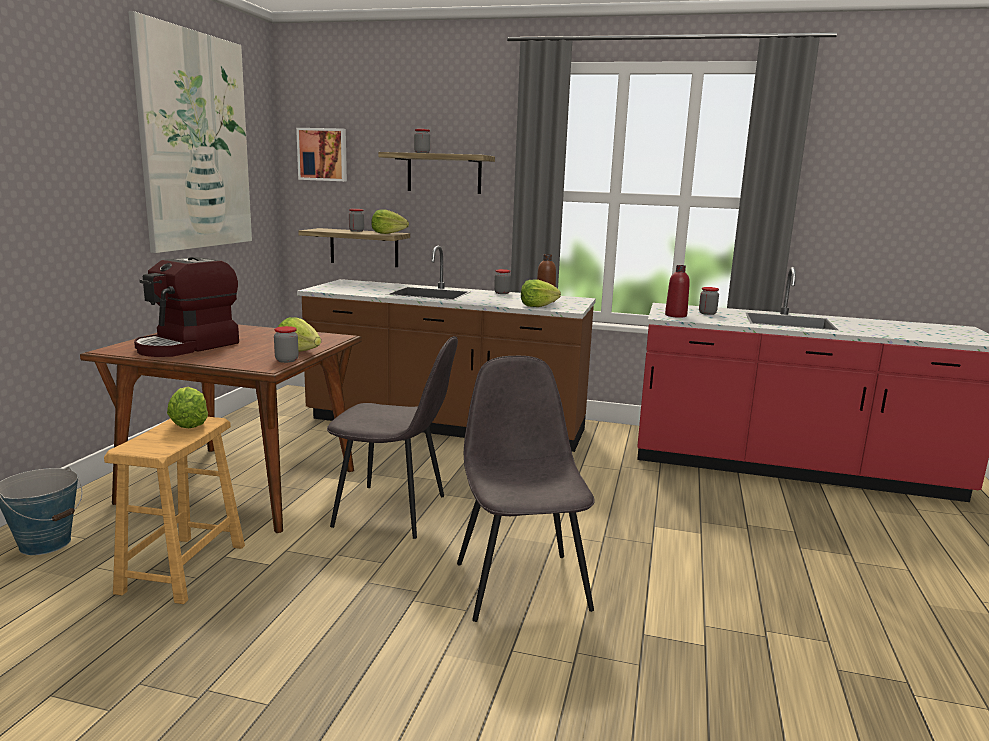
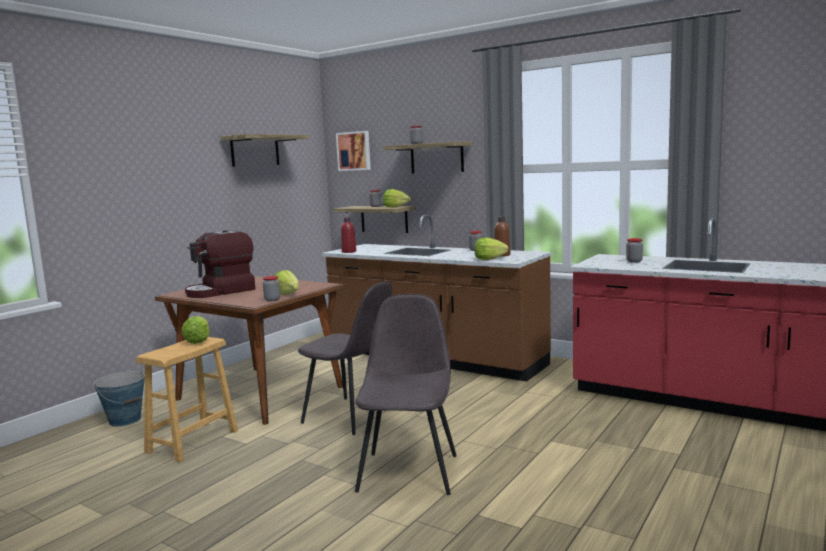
camera: 20 degrees right, 5 degrees down
(196, 142) = (255, 151): picture -> shelf
(675, 315) = (600, 263): red bottle -> red bottle (349, 251)

